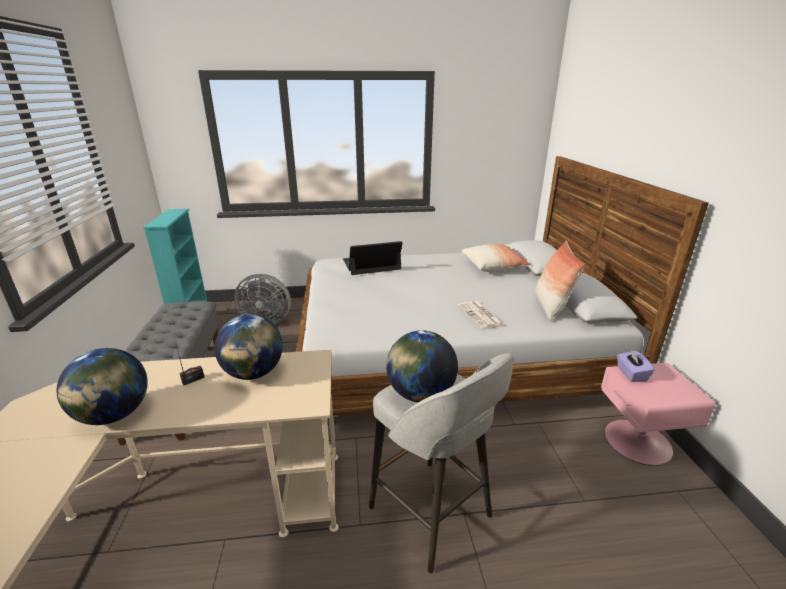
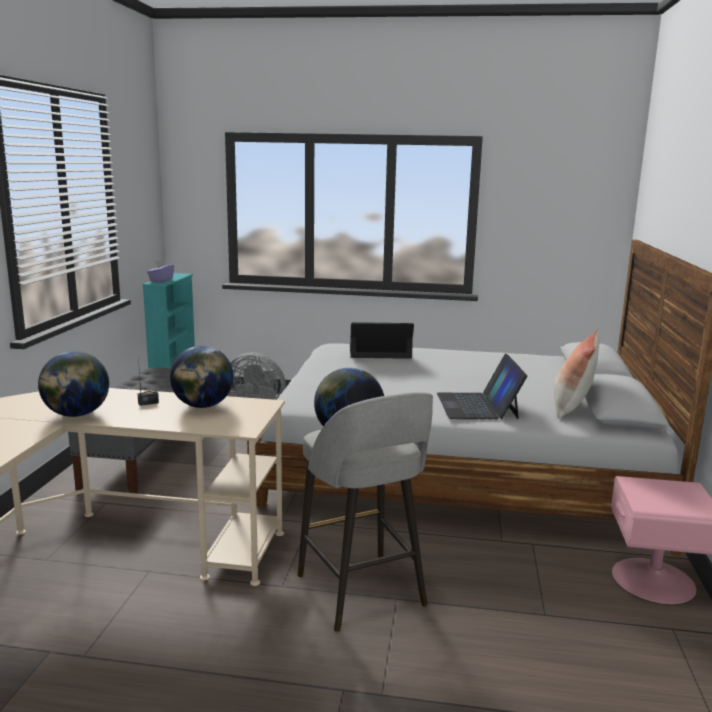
camera: 15 degrees right, 10 degrees down
(481, 315) = (478, 405): newspaper -> laptop
(493, 266) = (531, 368): pillow -> none
(631, 374) = (639, 484): purple tissue box -> purple tissue box (161, 280)

